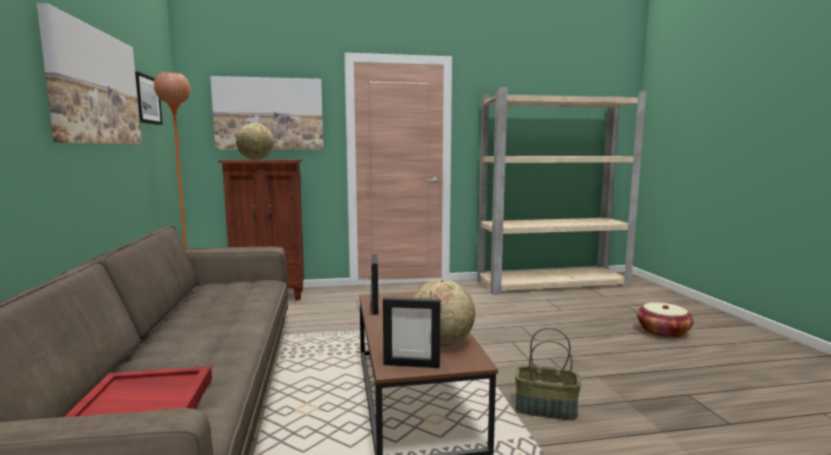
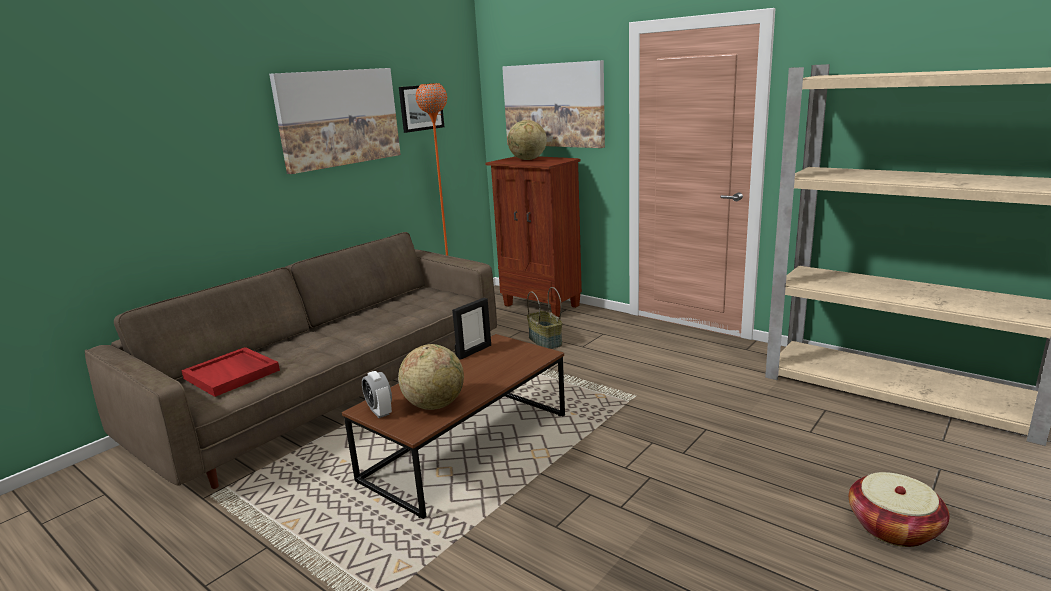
camera: 50 degrees right, 10 degrees up
(411, 364) = (379, 412): picture frame -> alarm clock
(545, 409) = (532, 516): basket -> basket (544, 341)

